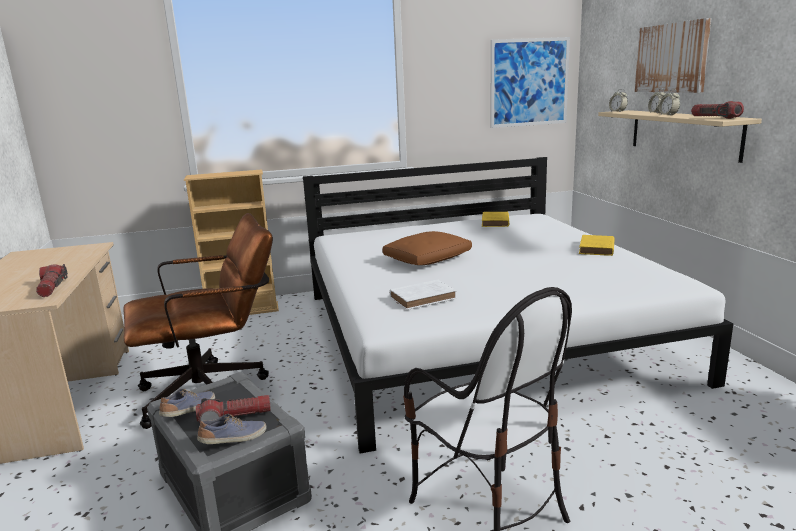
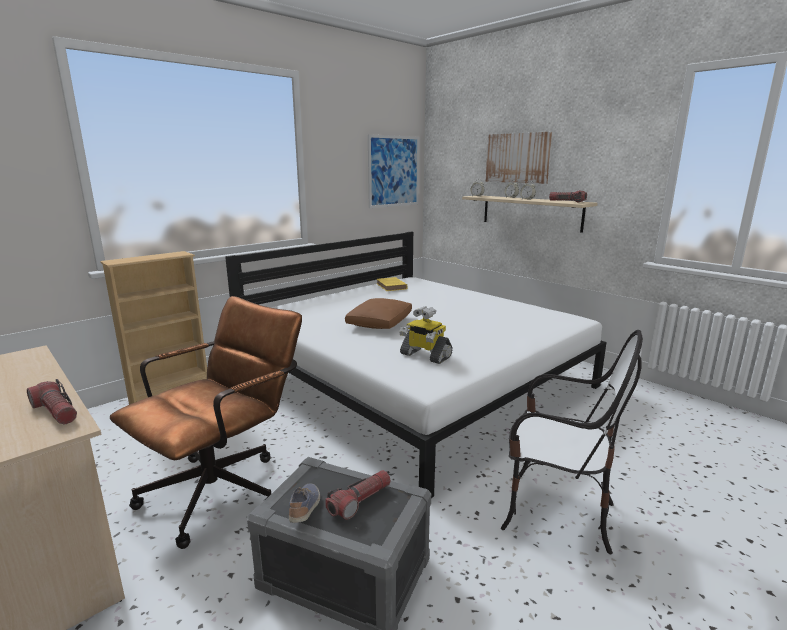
camera: 30 degrees left, 0 degrees up
(234, 439) = (386, 522): shoe -> none
(424, 298) = (425, 355): white book -> toy robot
(596, 249) = (490, 300): yellow book -> none

